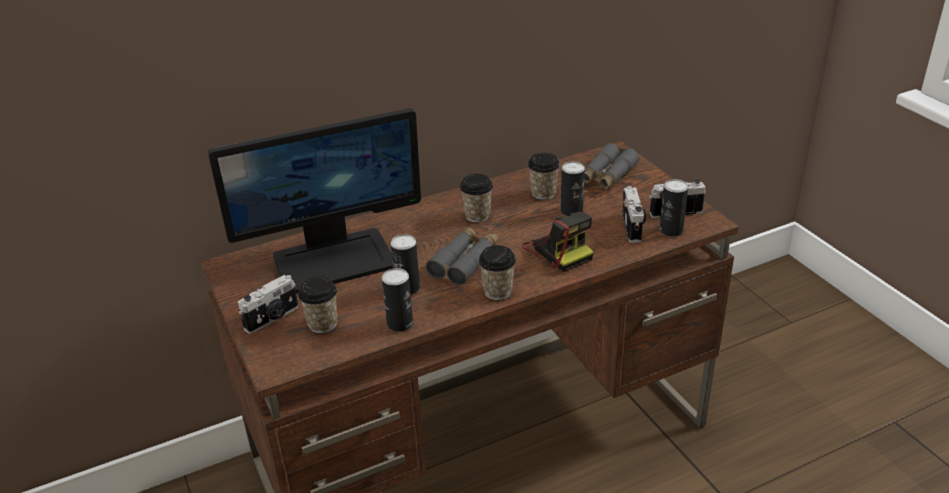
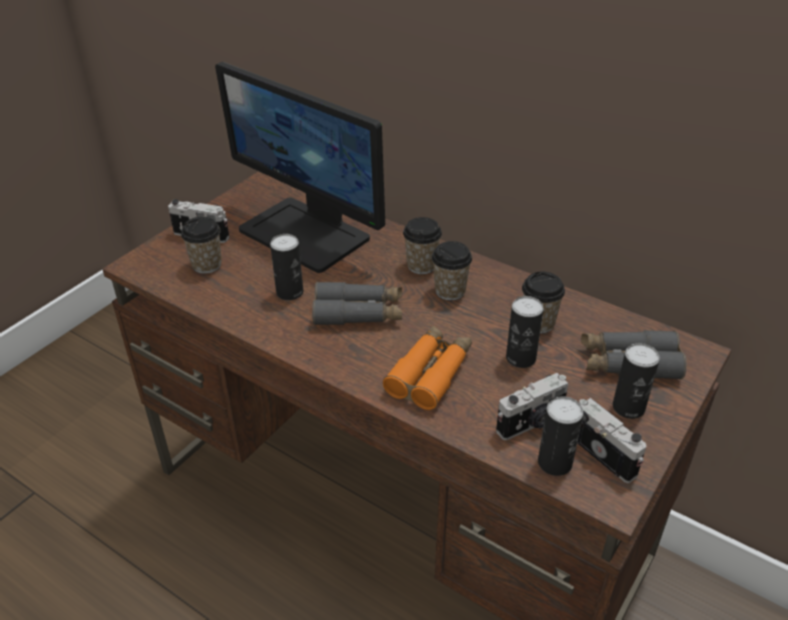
camera: 60 degrees right, 5 degrees up
(400, 324) = (230, 309): can -> can (628, 407)
(498, 291) = (321, 354): cup -> cup (421, 266)
(558, 250) = (430, 373): camera -> orange binoculars

